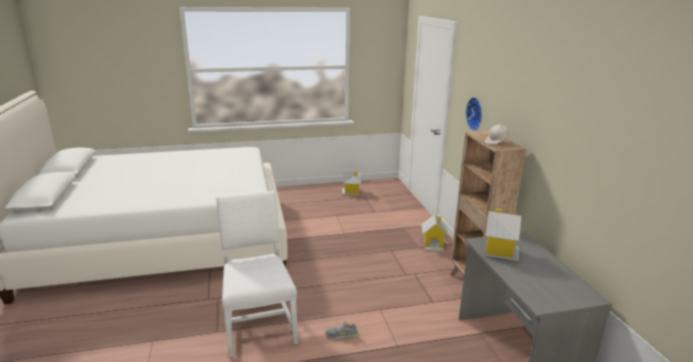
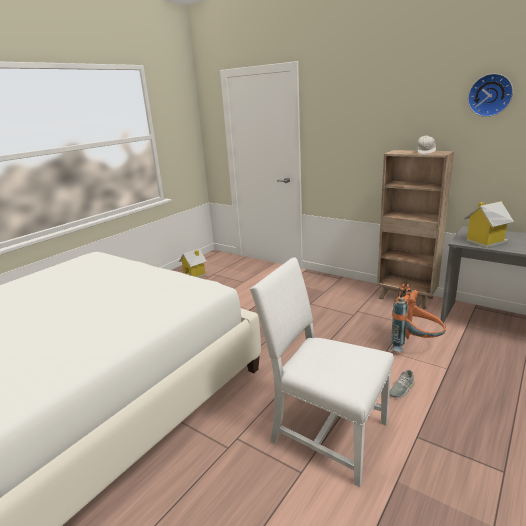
camera: 40 degrees left, 0 degrees up
(406, 319) = (415, 346): none -> orange backpack
(433, 244) = (330, 284): toy house -> none
(476, 113) = (354, 143): wall clock -> wall clock (490, 95)

